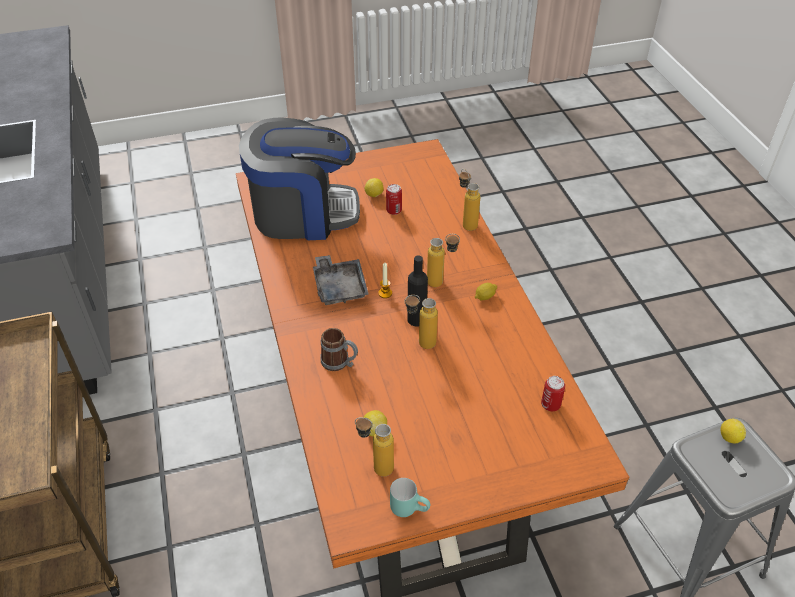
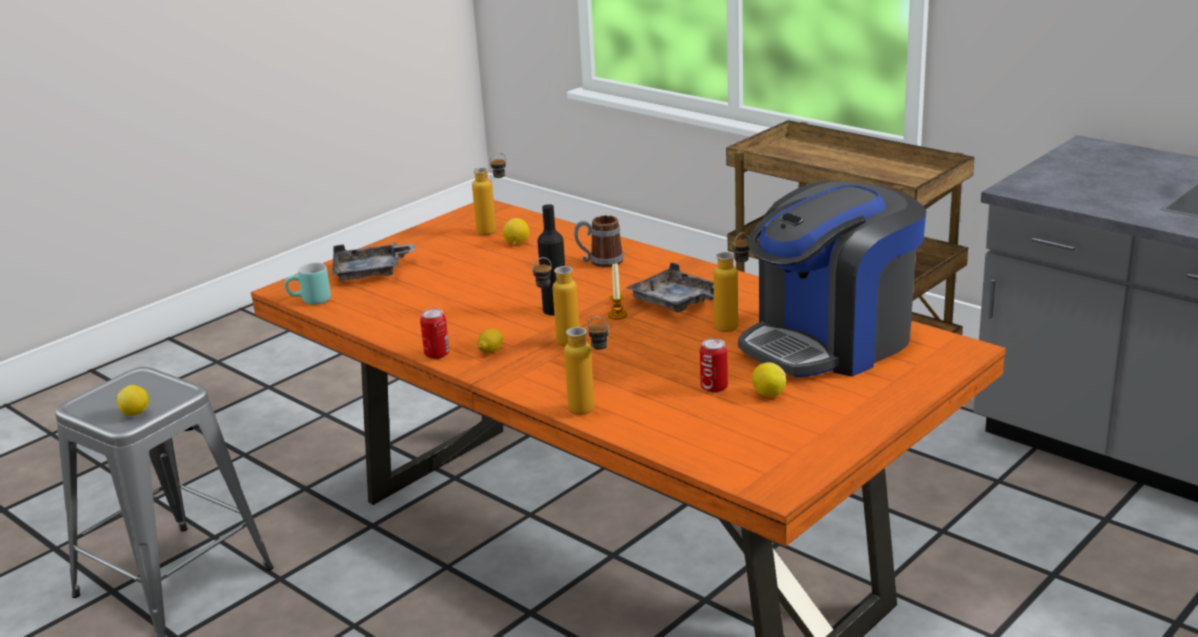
camera: 150 degrees right, 20 degrees down
(410, 507) = (445, 226): turquoise mug -> turquoise mug (310, 302)
(420, 344) = (531, 296): bottle -> bottle (733, 324)
(516, 450) = (371, 272): none -> grey tray
(550, 405) = (352, 304): can -> can (437, 354)

